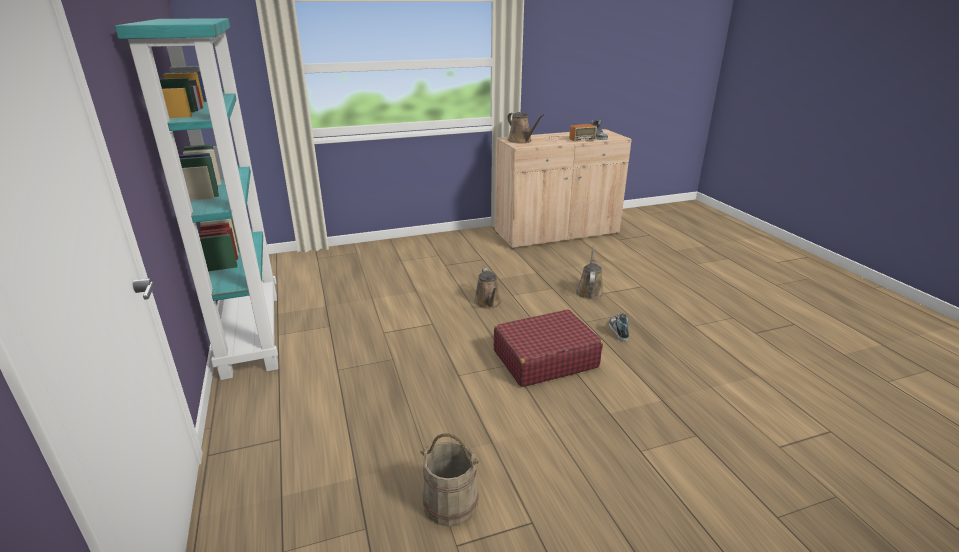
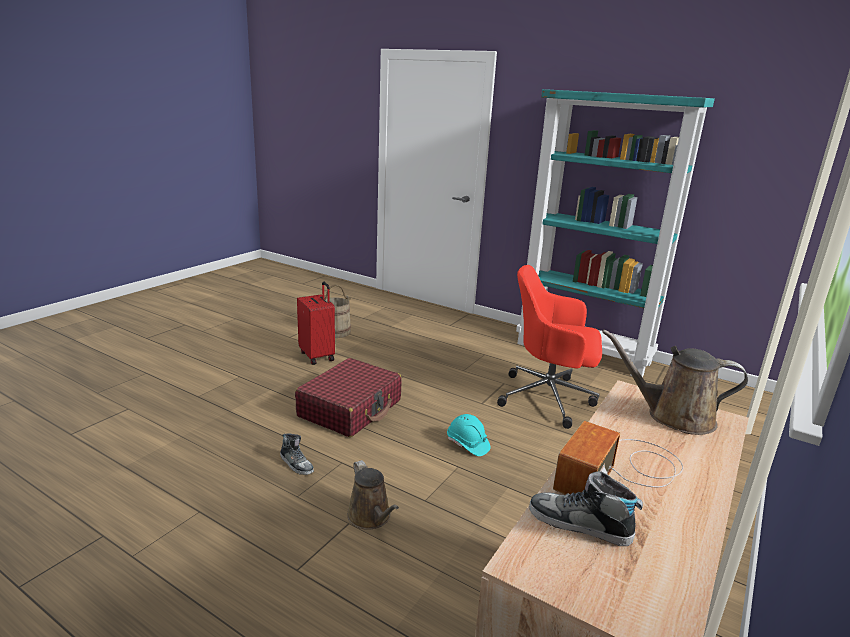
camera: 140 degrees right, 5 degrees down
(376, 308) = (549, 398): none -> red office chair
(488, 303) = (467, 444): brown watering can -> turquoise hard hat
(521, 450) = (318, 356): none -> red suitcase

